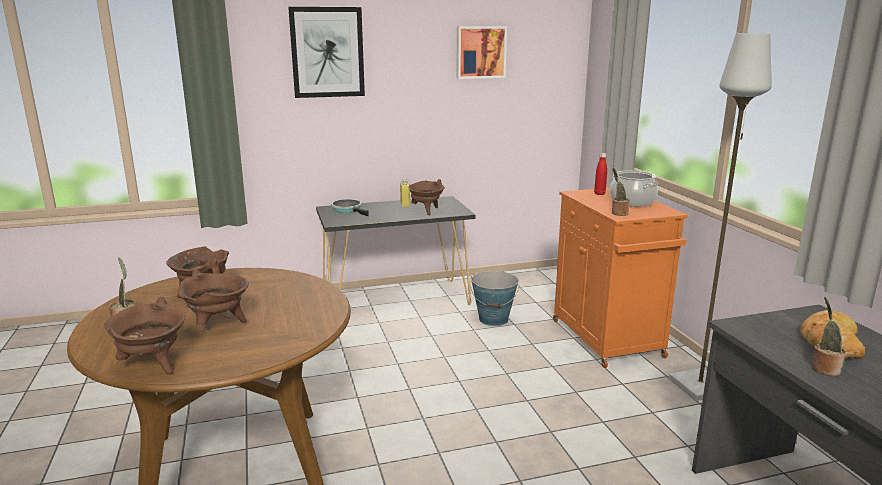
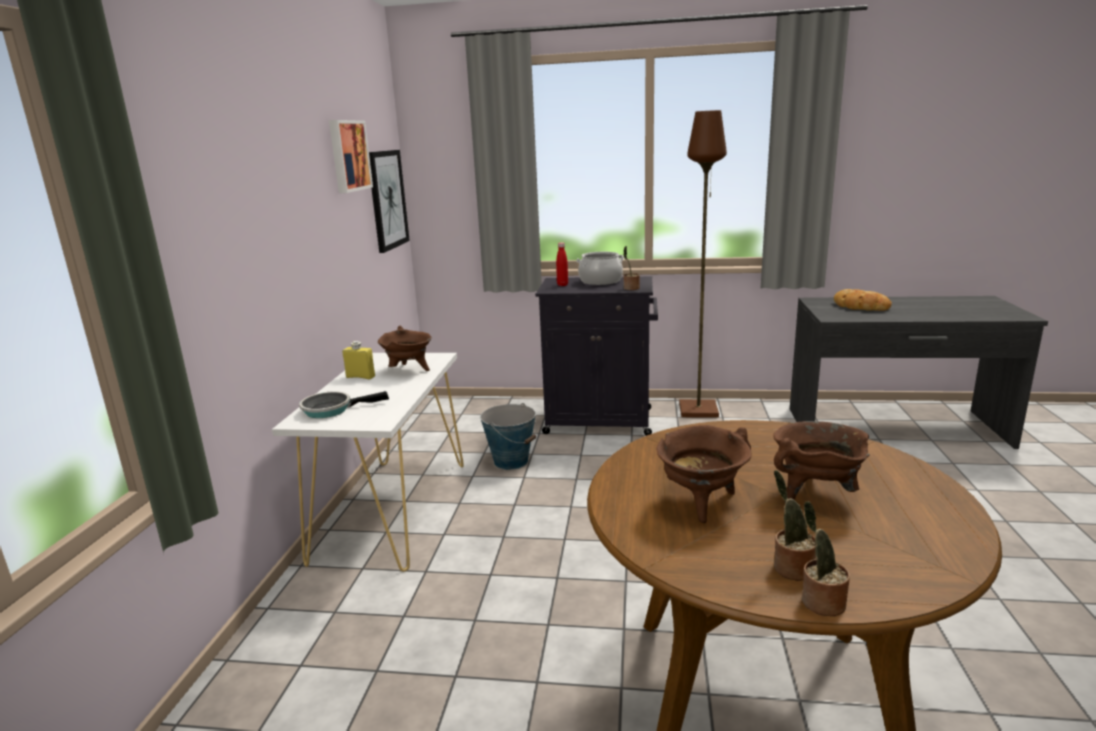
camera: 65 degrees left, 0 degrees up
(153, 365) = (947, 539): brown cooking pot -> none
(327, 52) = (231, 163): picture -> picture (387, 199)
(396, 300) = (393, 509): black console table -> white console table
(608, 340) = (601, 421): orange cabinet -> black cabinet
(701, 386) = (699, 410): grey floor lamp -> brown floor lamp
(824, 368) = (899, 314): potted plant -> potted plant (820, 602)

